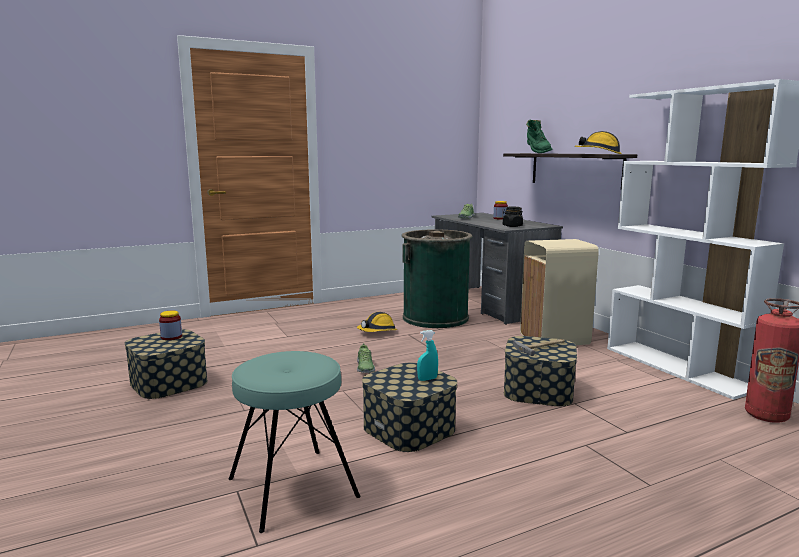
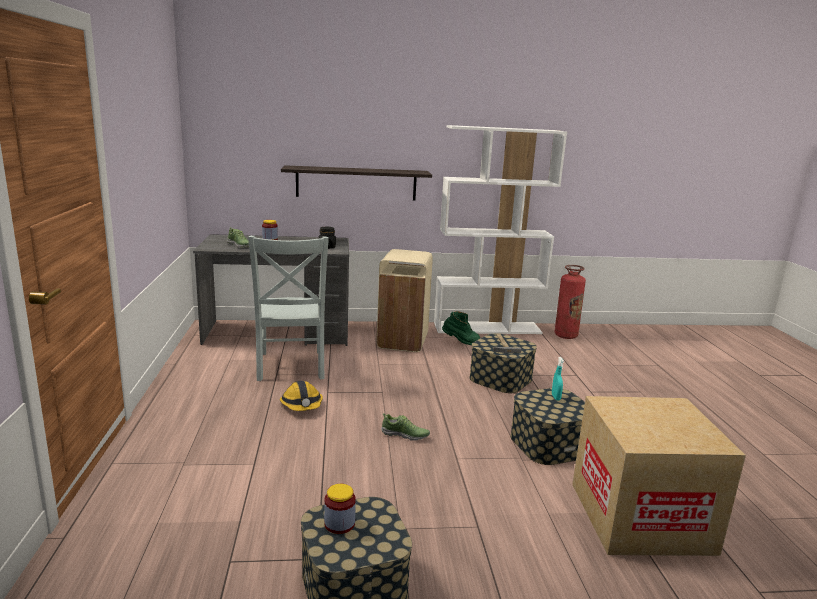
camera: 70 degrees left, 5 degrees up
(293, 487) = (640, 517): turquoise stool -> cardboard box
(435, 318) = (290, 367): green trash can -> grey chair
(537, 153) = (309, 167): green boot -> green boot (460, 342)
(598, 153) = (407, 172): hard hat -> none

